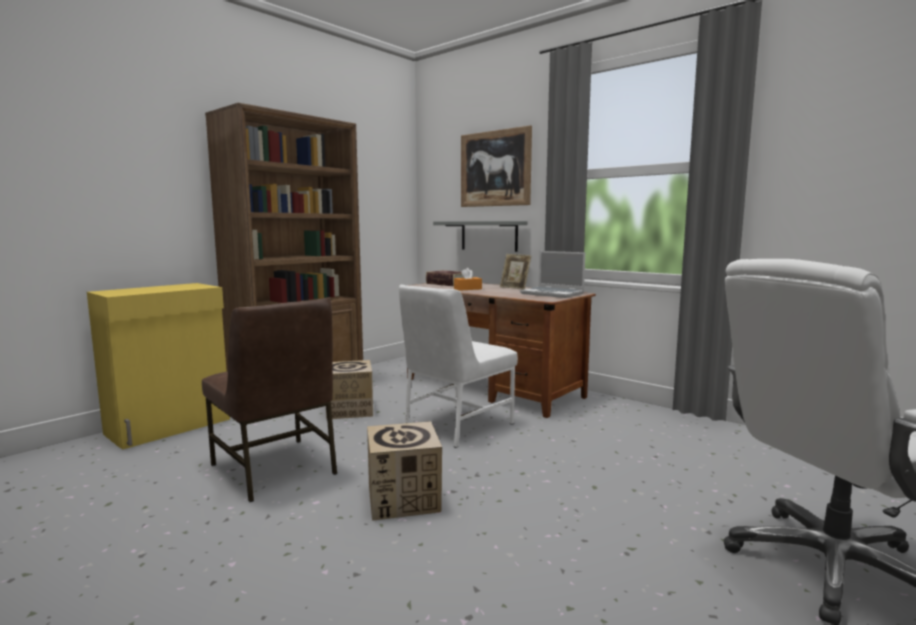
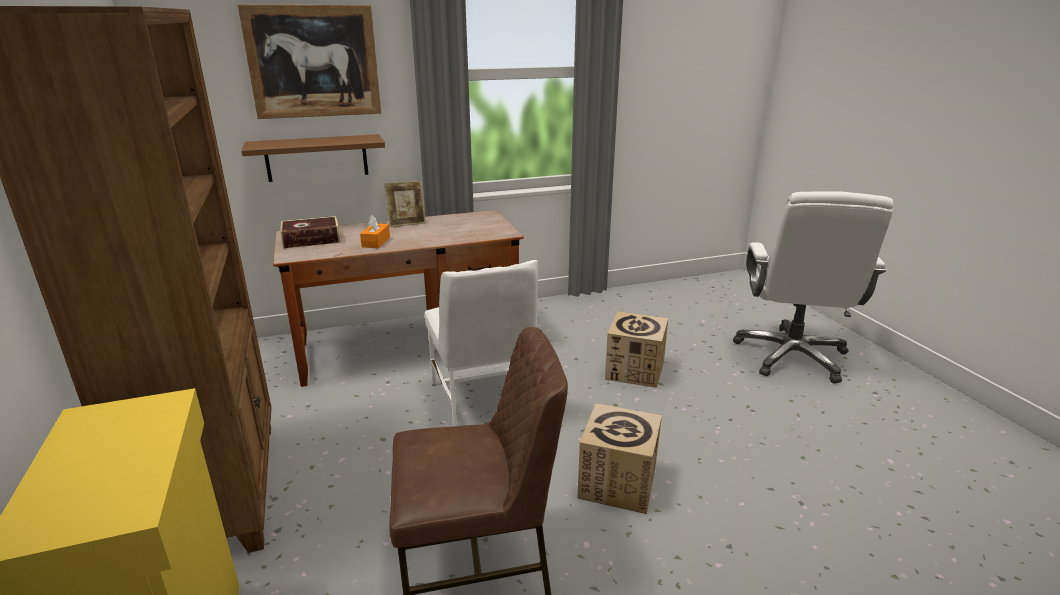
camera: 60 degrees left, 15 degrees up
(349, 410) = (349, 459): cardboard box -> cardboard box (635, 370)
(489, 236) = (317, 158): grey shelf -> brown shelf
(553, 293) = (474, 222): laptop -> none

